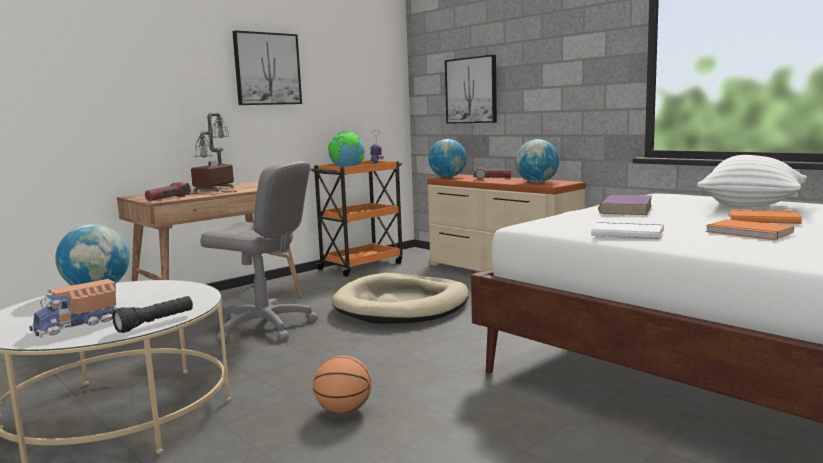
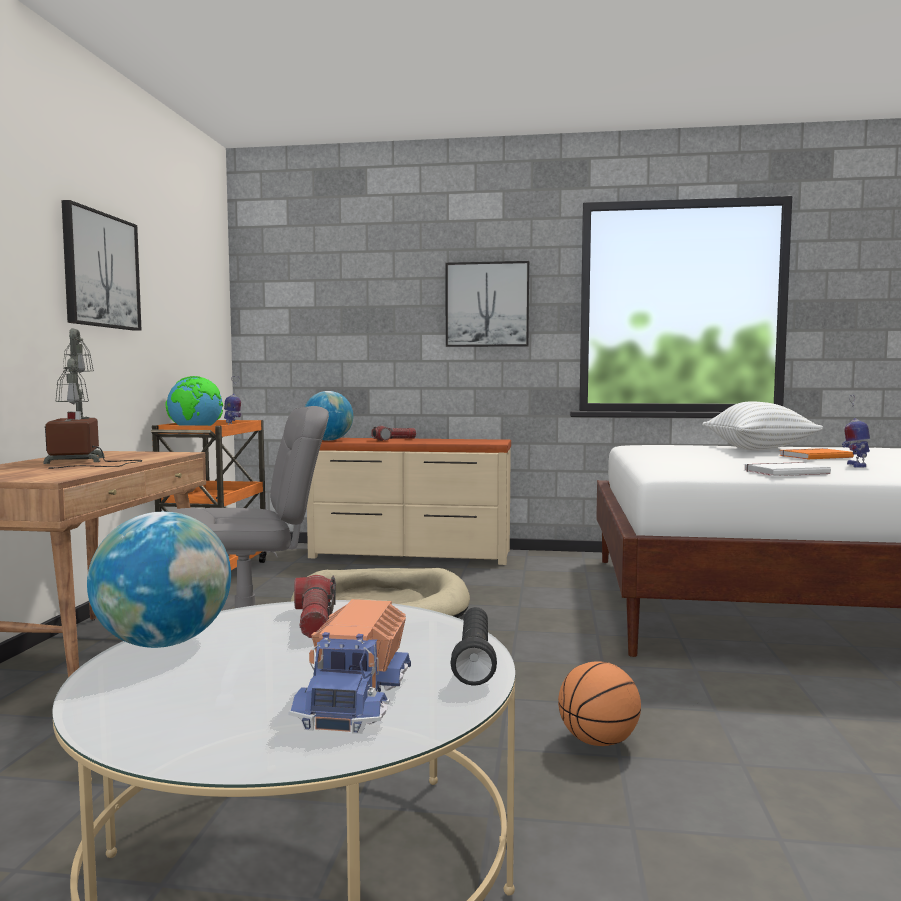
camera: 40 degrees left, 5 degrees down
(168, 198) = (55, 474): flashlight -> flashlight (315, 620)
(471, 90) = (343, 332): picture -> picture (487, 304)
(537, 182) = (465, 441): globe -> none
(625, 209) = (681, 456): purple book -> none
(748, 233) = (855, 465): orange book -> toy robot

